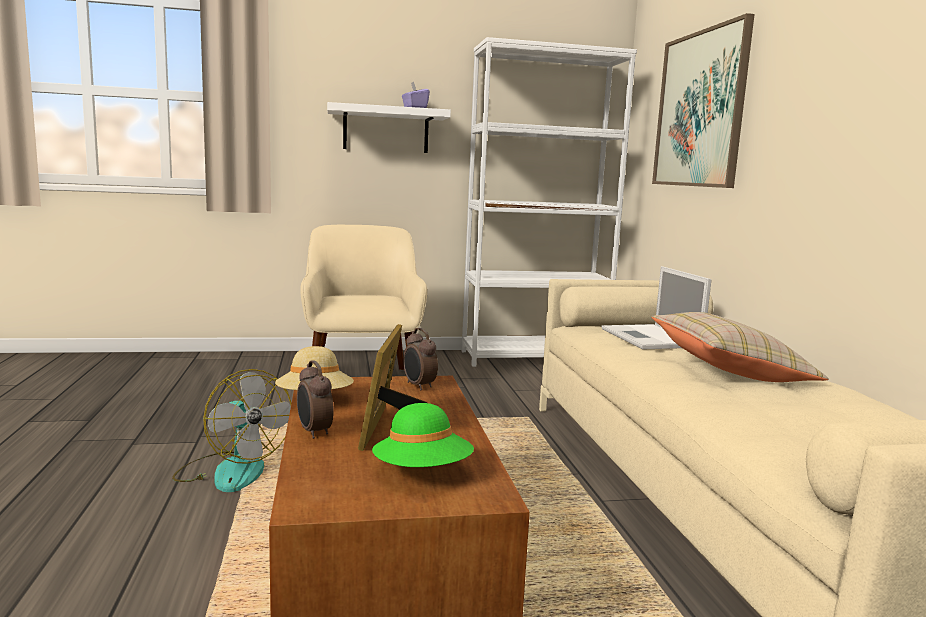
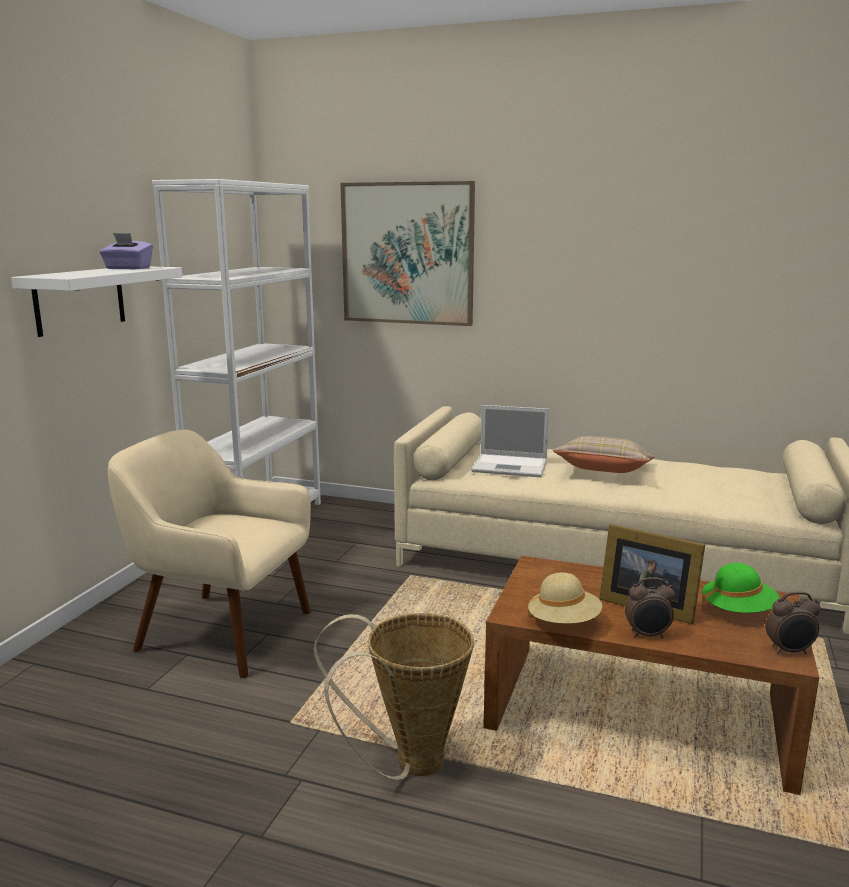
camera: 60 degrees left, 5 degrees up
(231, 470) = (408, 763): fan -> basket
(418, 386) = (546, 574): alarm clock -> alarm clock (789, 651)

